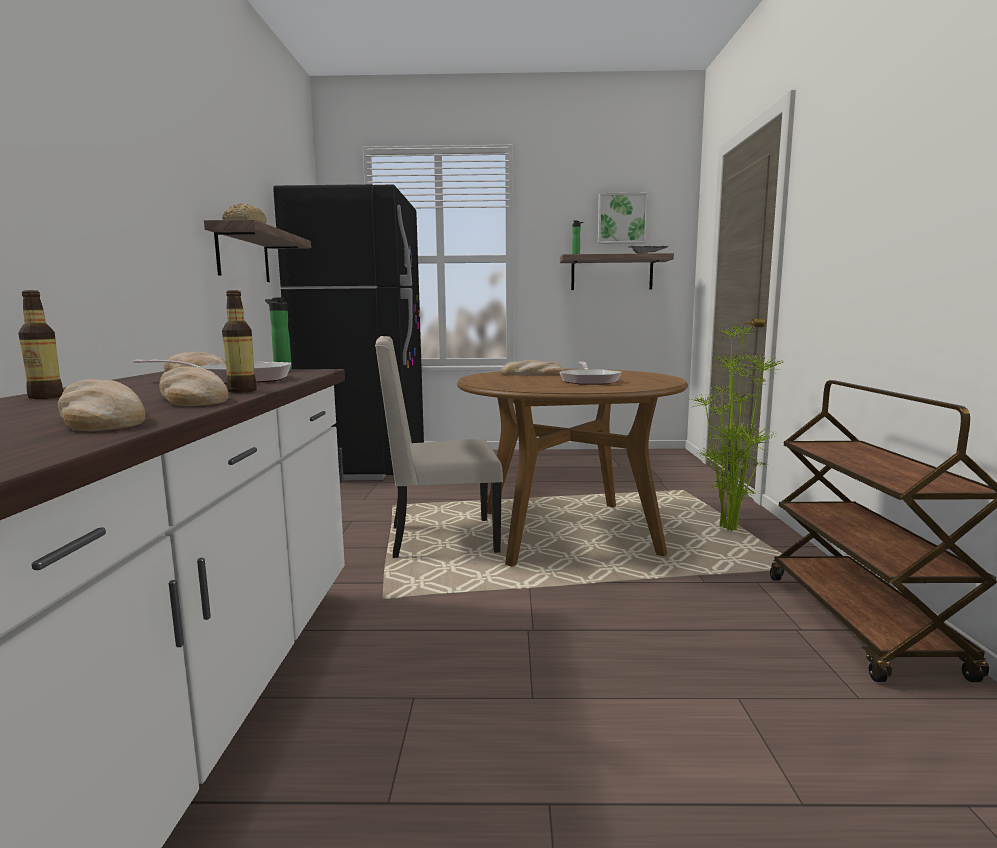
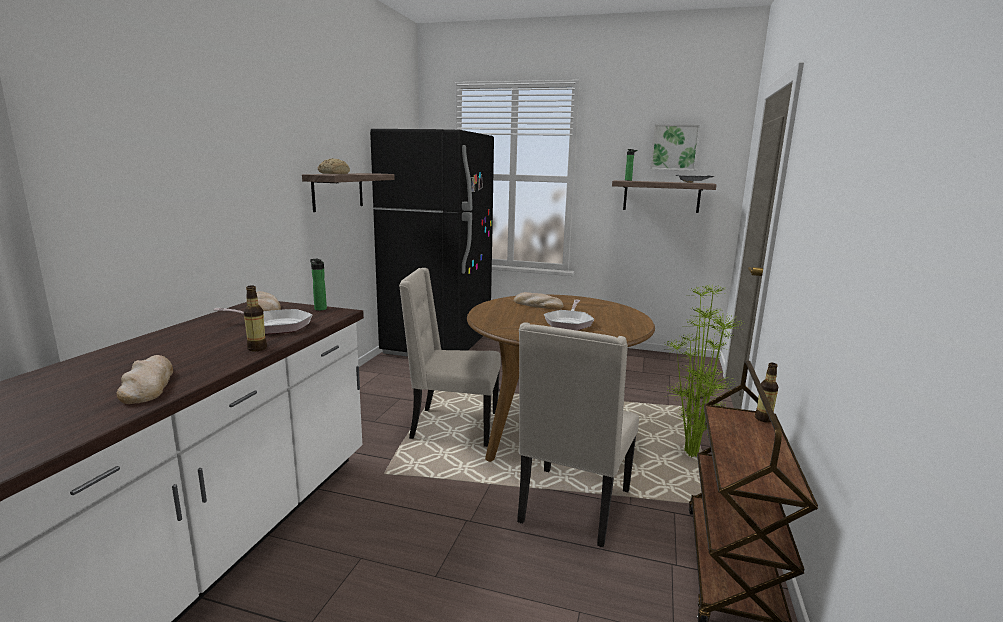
camera: 15 degrees right, 5 degrees up
(46, 397) = (149, 343): bottle -> bottle (763, 419)
(192, 398) = (219, 357): bread -> none
(644, 595) = (573, 507): none -> beige chair

